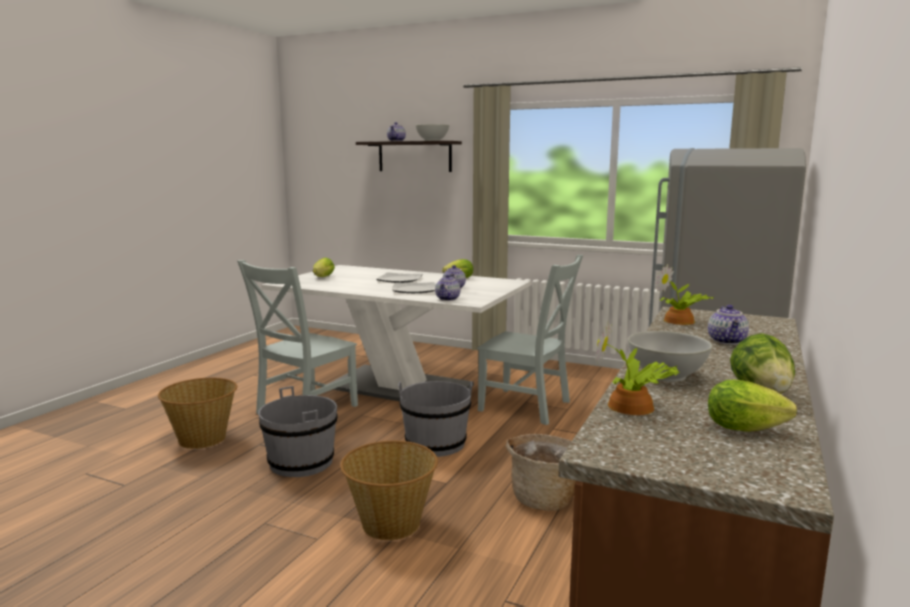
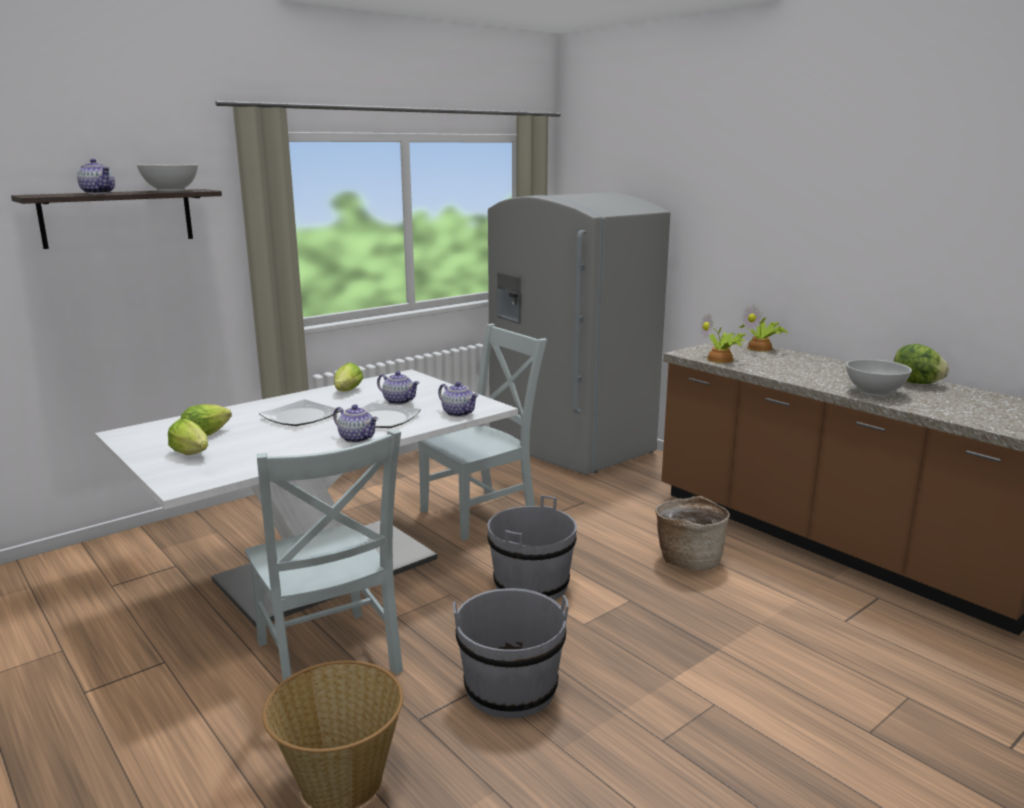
camera: 65 degrees left, 5 degrees up
(390, 523) = (699, 650): basket -> none
(632, 407) = (948, 413): potted plant -> potted plant (761, 348)
(727, 341) = (788, 362): teapot -> teapot (357, 438)
(749, 429) = (986, 400): lettuce -> lettuce (209, 434)

